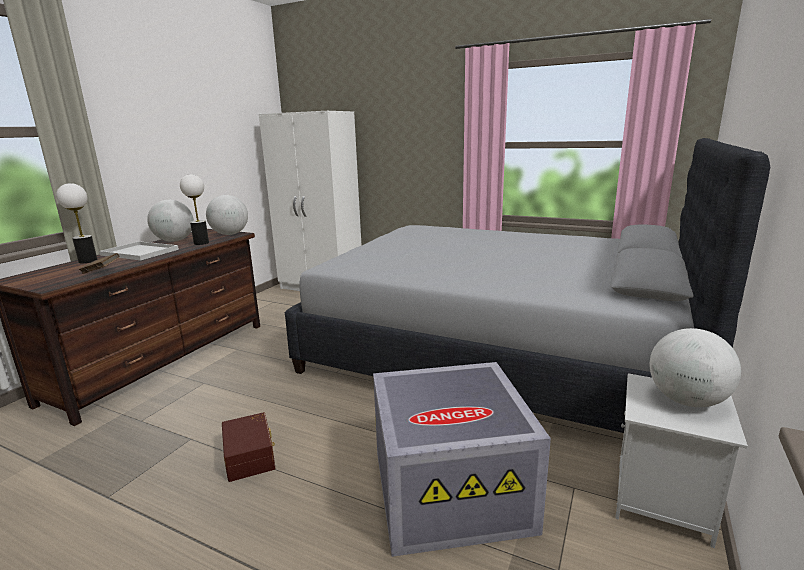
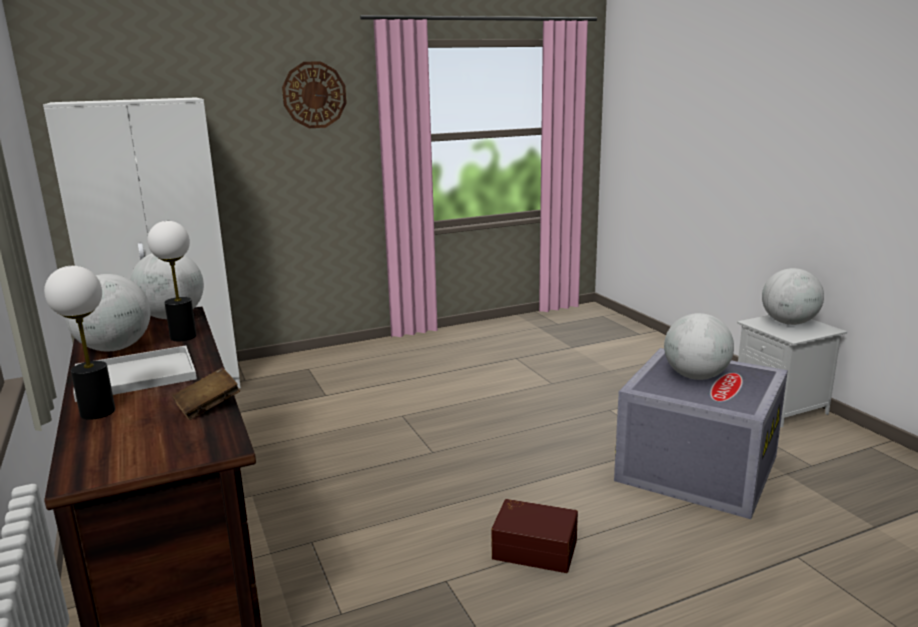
camera: 50 degrees left, 0 degrees up
(426, 109) = (314, 95): none -> wall clock
(451, 394) = (695, 376): none -> globe
(498, 353) = (526, 371): grey bed -> none

